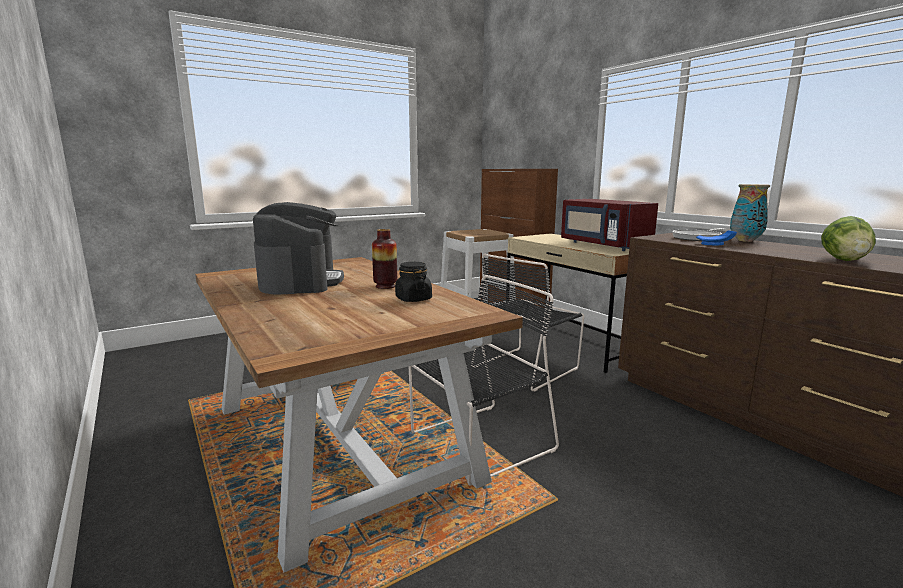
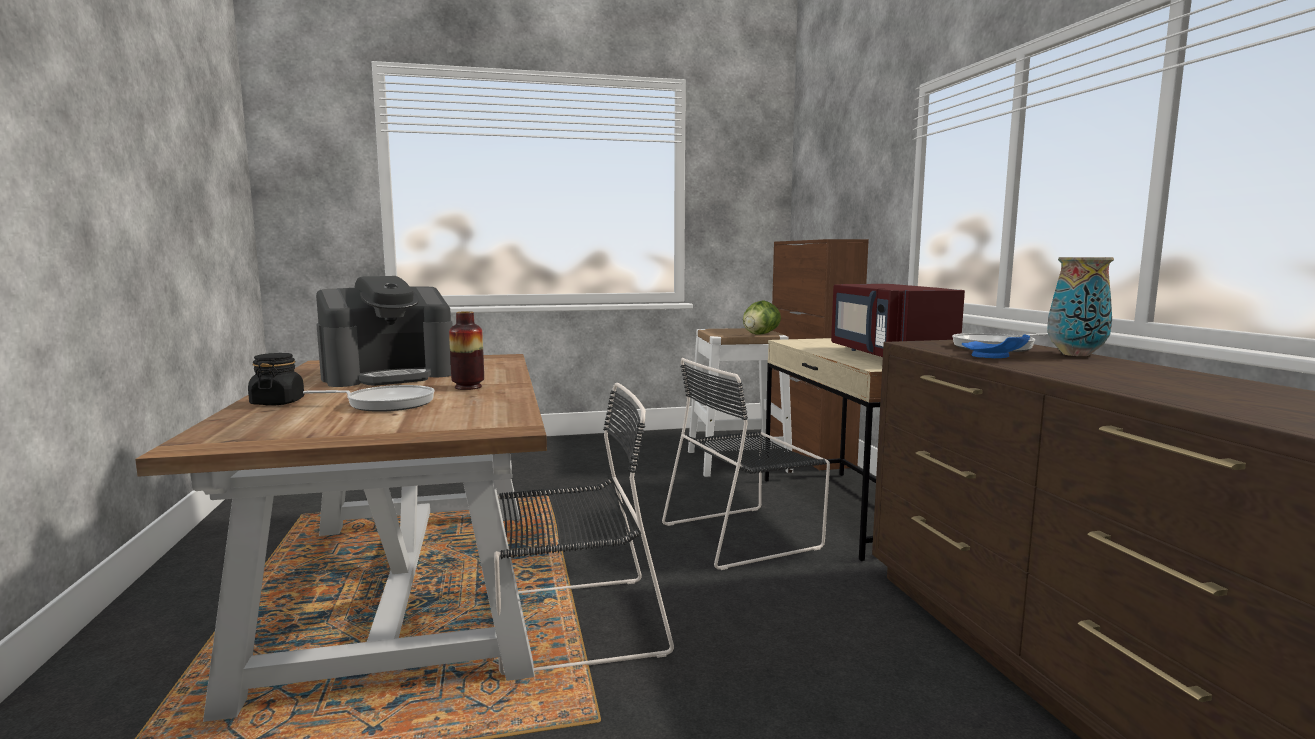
camera: 20 degrees right, 5 degrees down
(301, 282) = (389, 376): coffee machine -> coffee machine turned 45 degrees clockwise
(355, 305) = (385, 403): none -> frying pan
(413, 299) = (464, 403): black jar -> black jar (277, 402)
(844, 260) = (1165, 391): lettuce -> lettuce (760, 334)

